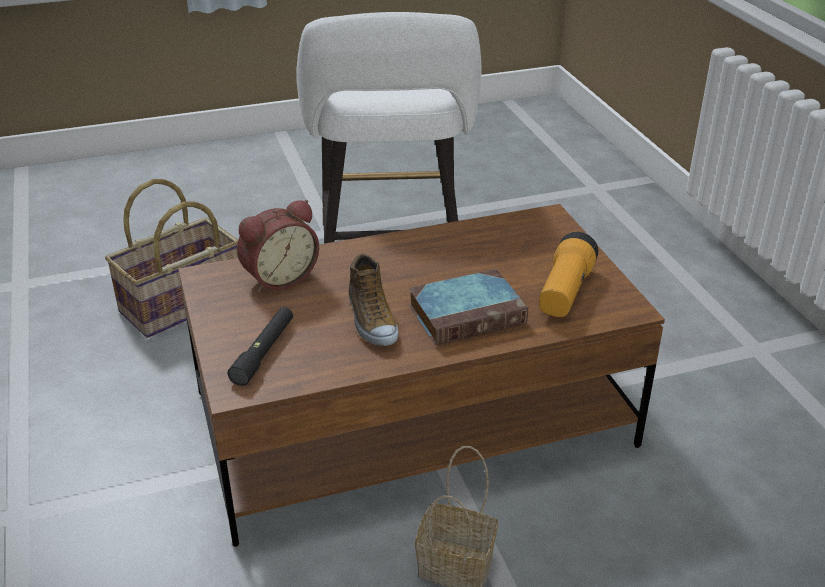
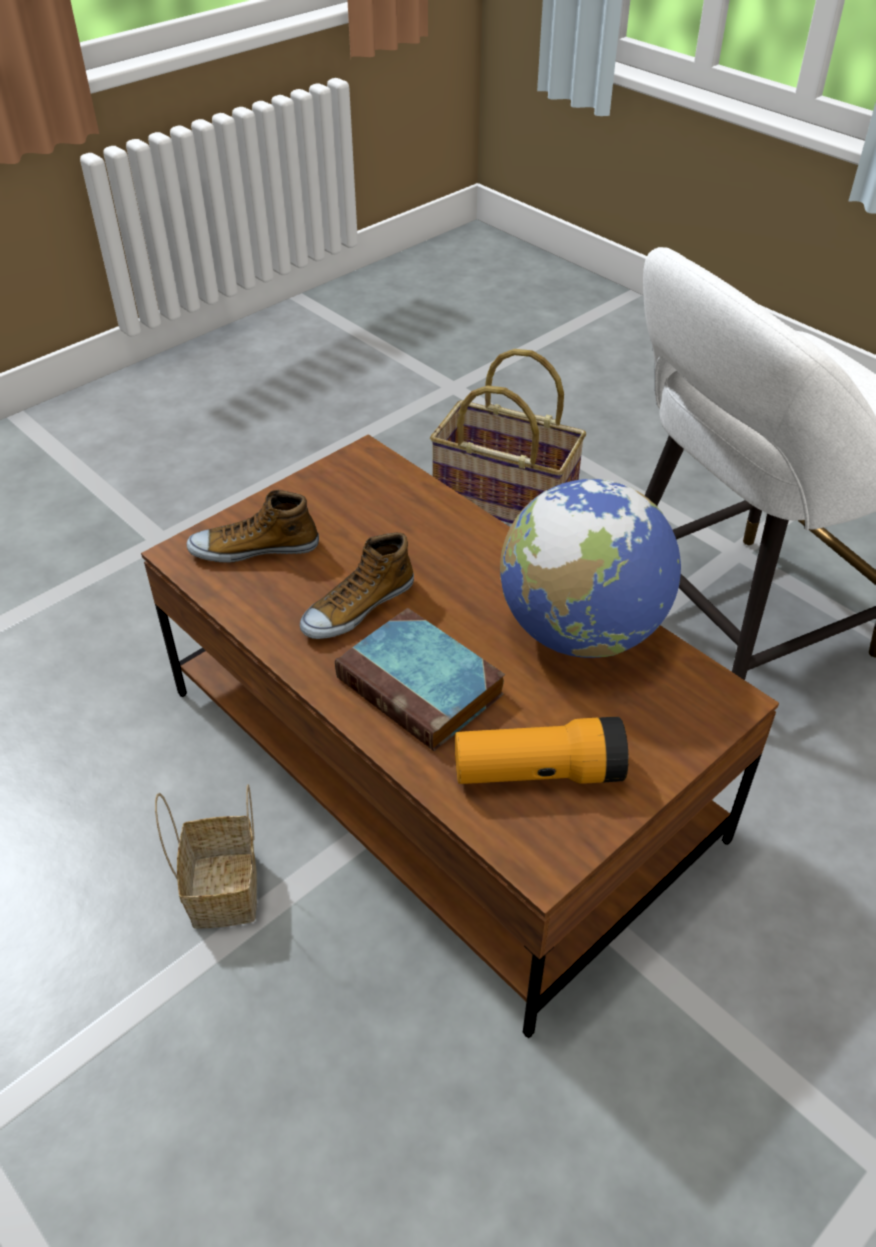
camera: 65 degrees right, 10 degrees up
(264, 352) = (254, 548): black flashlight -> shoe
(279, 278) = (395, 507): alarm clock -> none
(462, 244) = (581, 631): none -> globe

